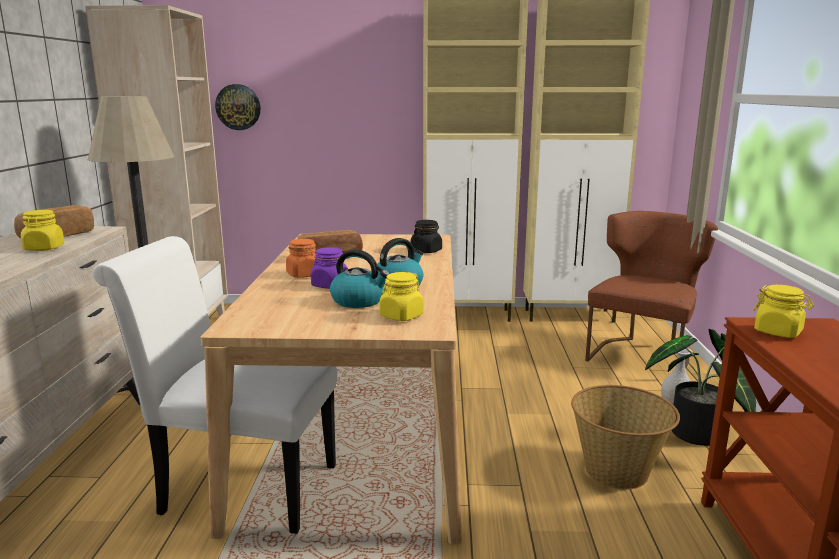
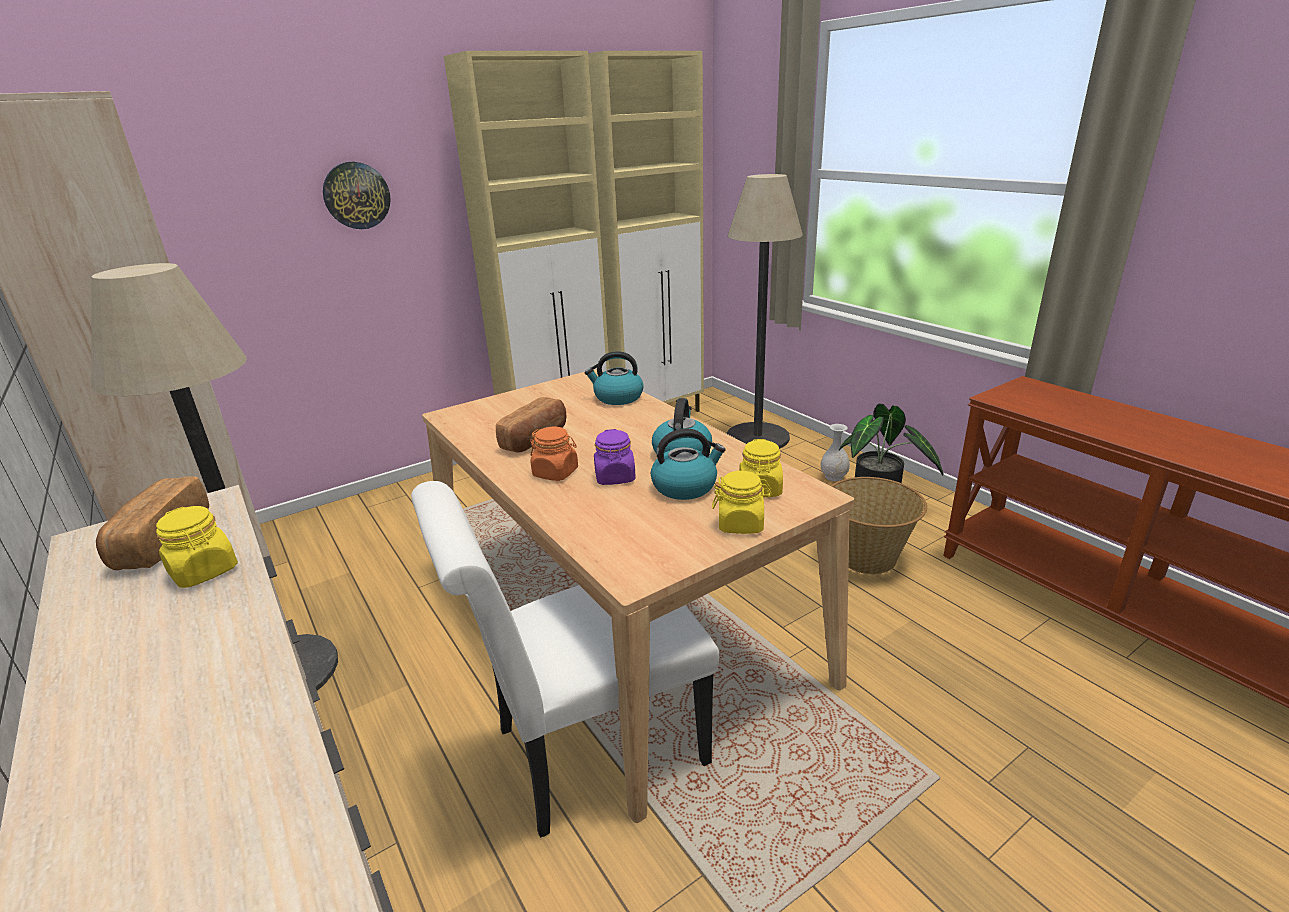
camera: 35 degrees left, 10 degrees up
(238, 107) = (185, 241): wall clock -> wall clock (356, 195)
(426, 251) = (617, 397): black jar -> kettle
(642, 355) = (757, 437): brown chair -> floor lamp
(778, 332) = (1021, 400): yellow jar -> yellow jar (741, 524)

